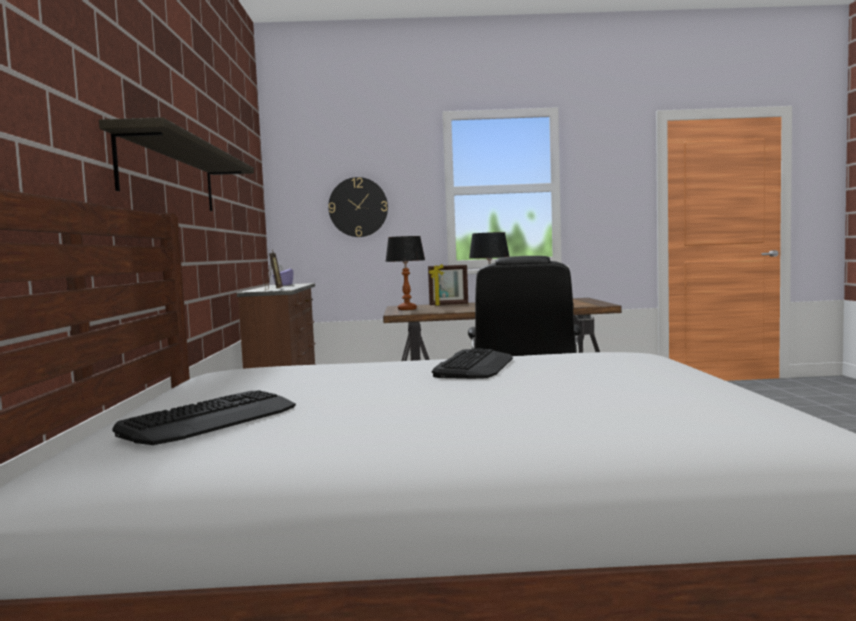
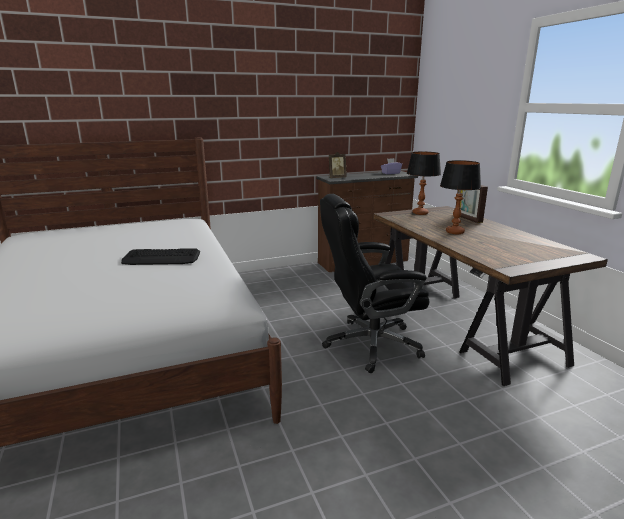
camera: 70 degrees right, 15 degrees up
(170, 176) = (221, 114): shelf -> none
(211, 419) = (66, 235): keyboard -> none
(358, 207) = (459, 117): wall clock -> none

